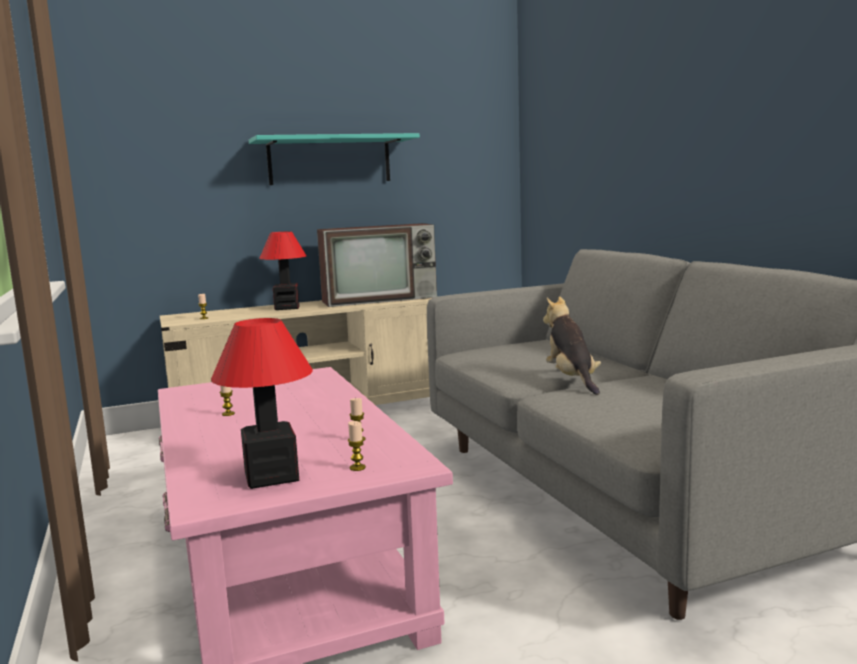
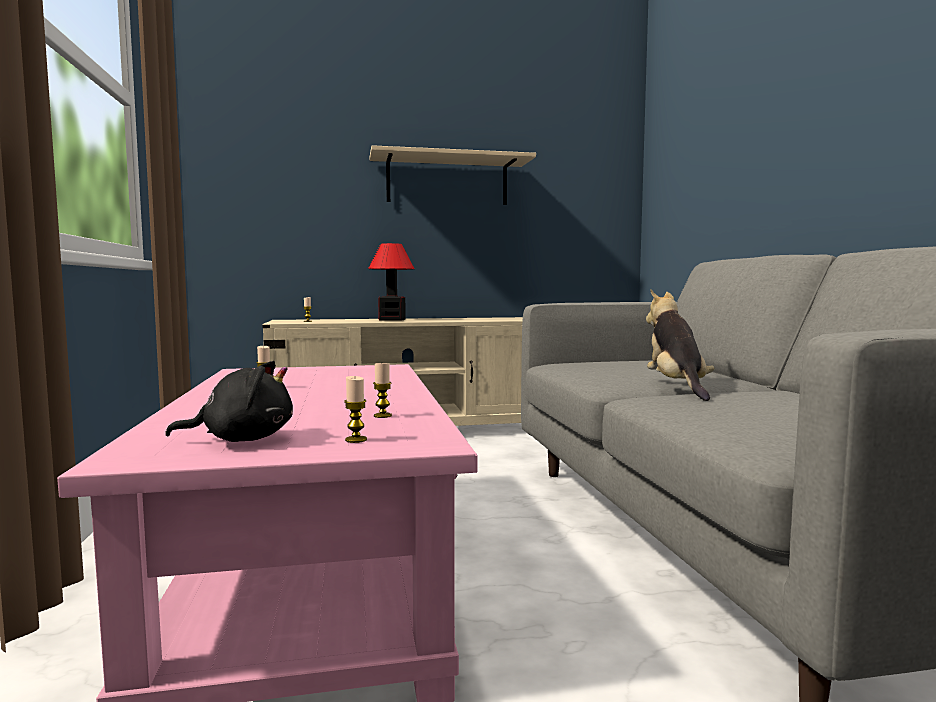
camera: 10 degrees right, 5 degrees down
(270, 476) = (242, 439): table lamp -> black plush toy
(329, 160) = (447, 181): turquoise shelf -> beige shelf
(381, 299) = (487, 319): television -> none

